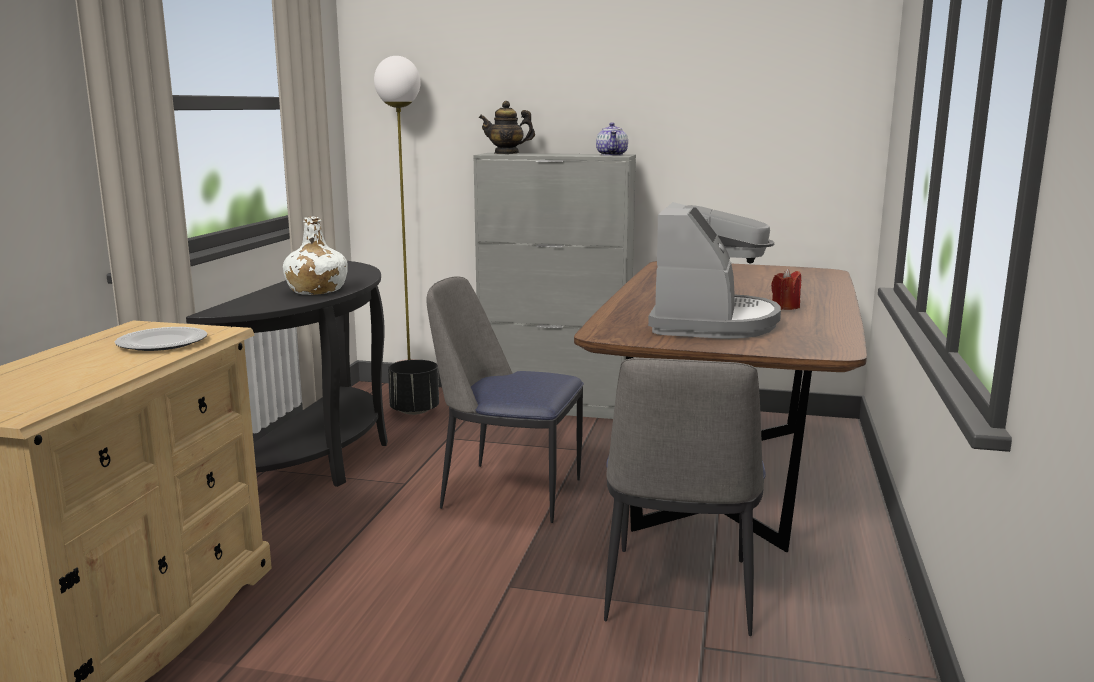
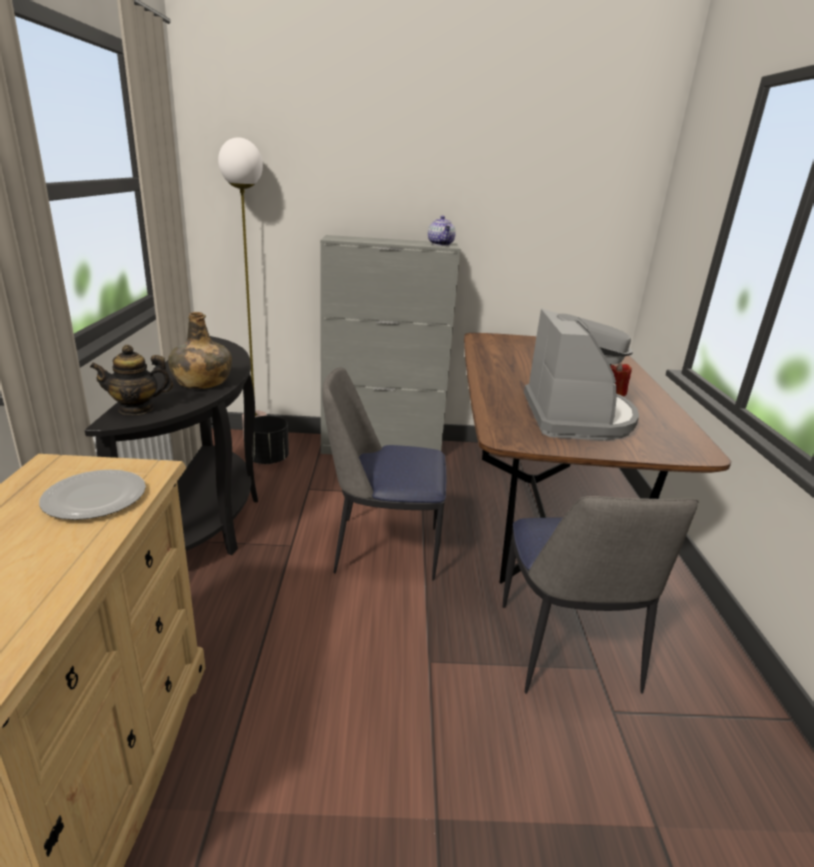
camera: 15 degrees left, 10 degrees up
(316, 291) = (201, 382): white bottle -> green bottle
(507, 153) = (346, 238): teapot -> teapot (136, 408)

